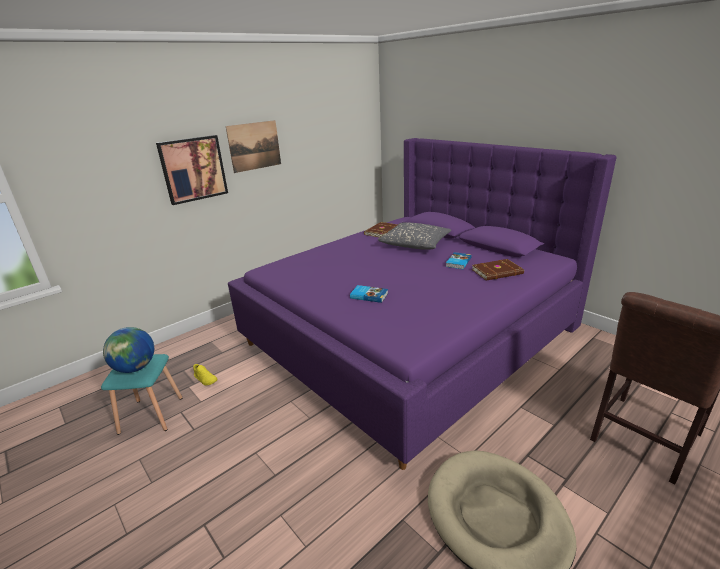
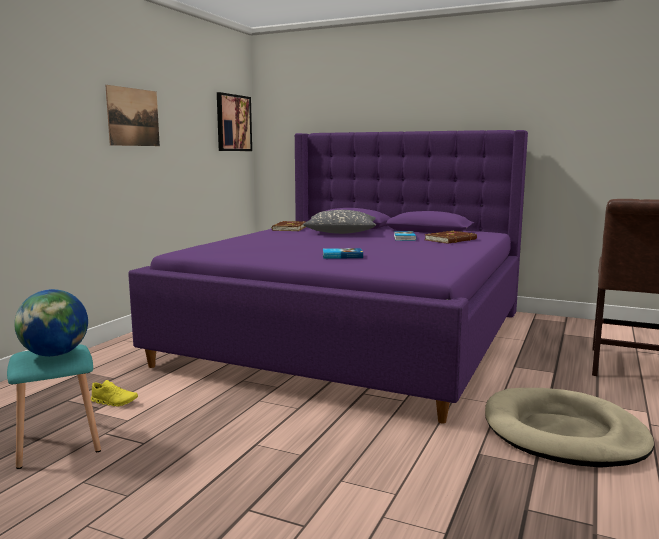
camera: 25 degrees left, 15 degrees down
(193, 169) = (66, 130): picture -> picture (233, 123)

